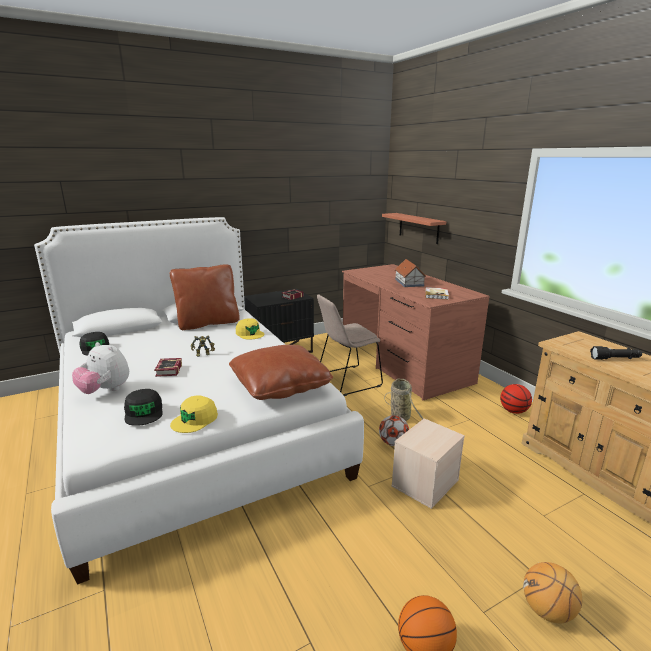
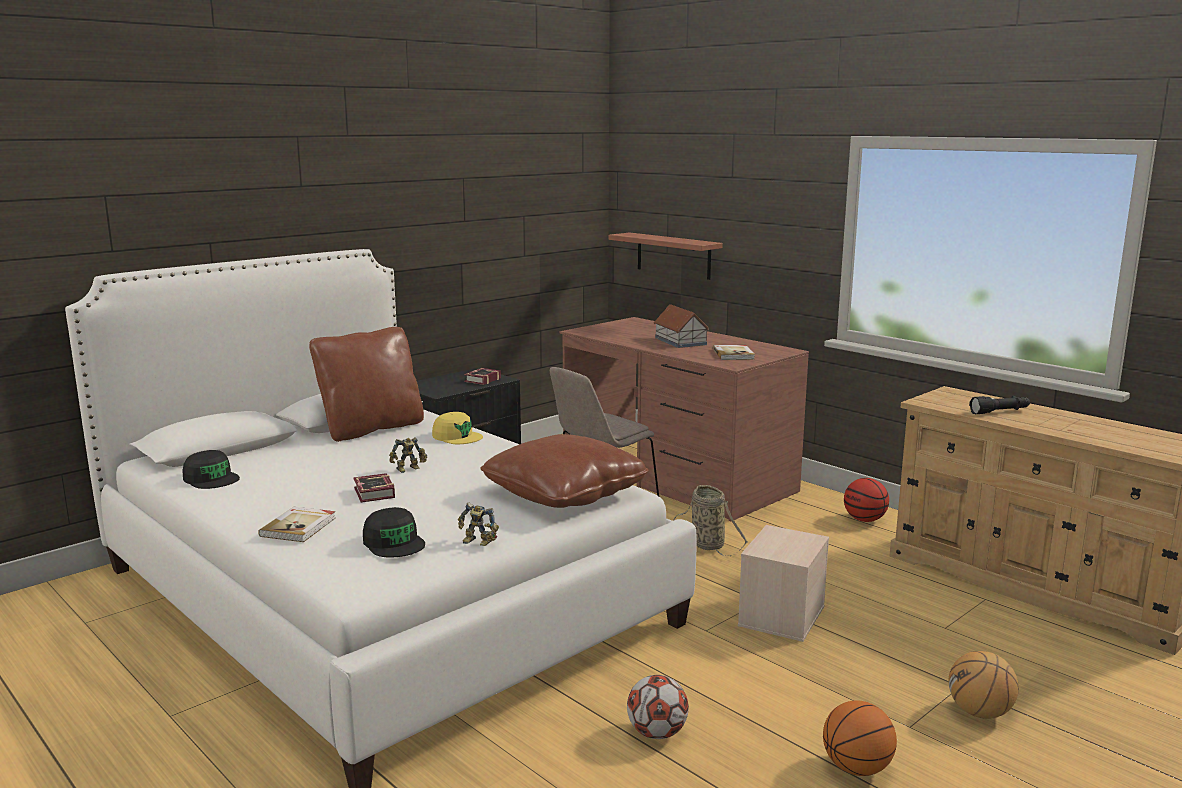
camera: 15 degrees left, 5 degrees down
(105, 391) = (299, 527): plush toy -> book
(195, 419) = (477, 543): yellow cap -> toy robot
(393, 443) = (714, 578): football -> football (657, 733)

